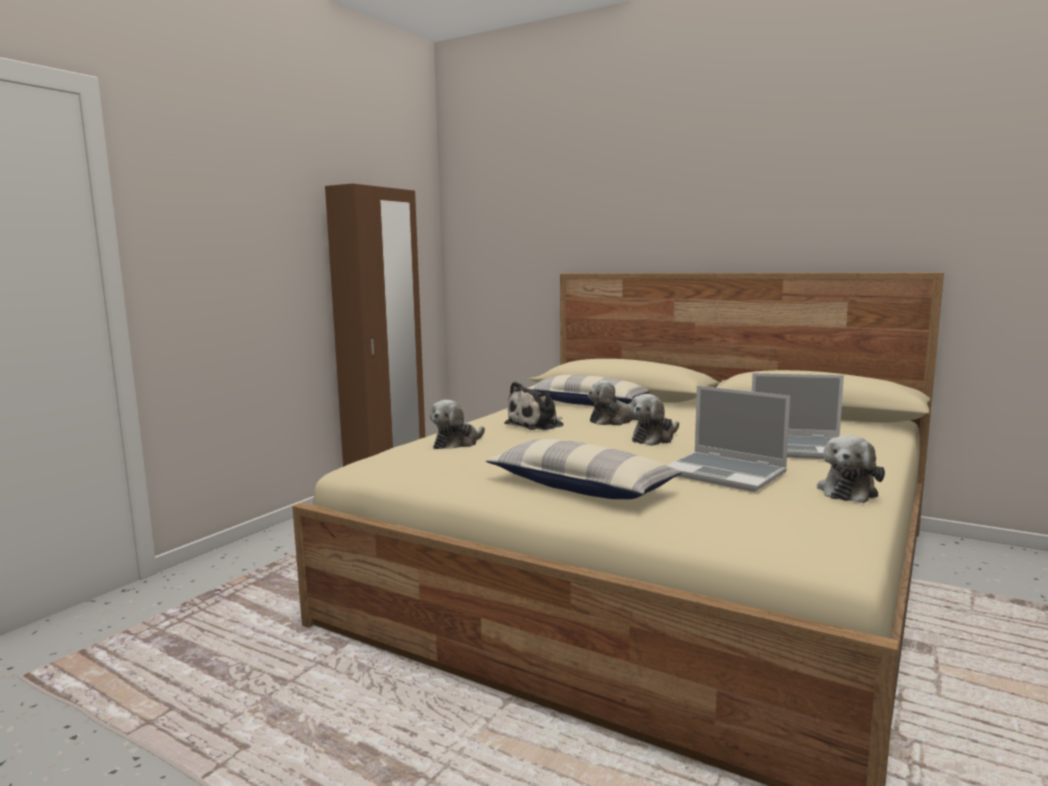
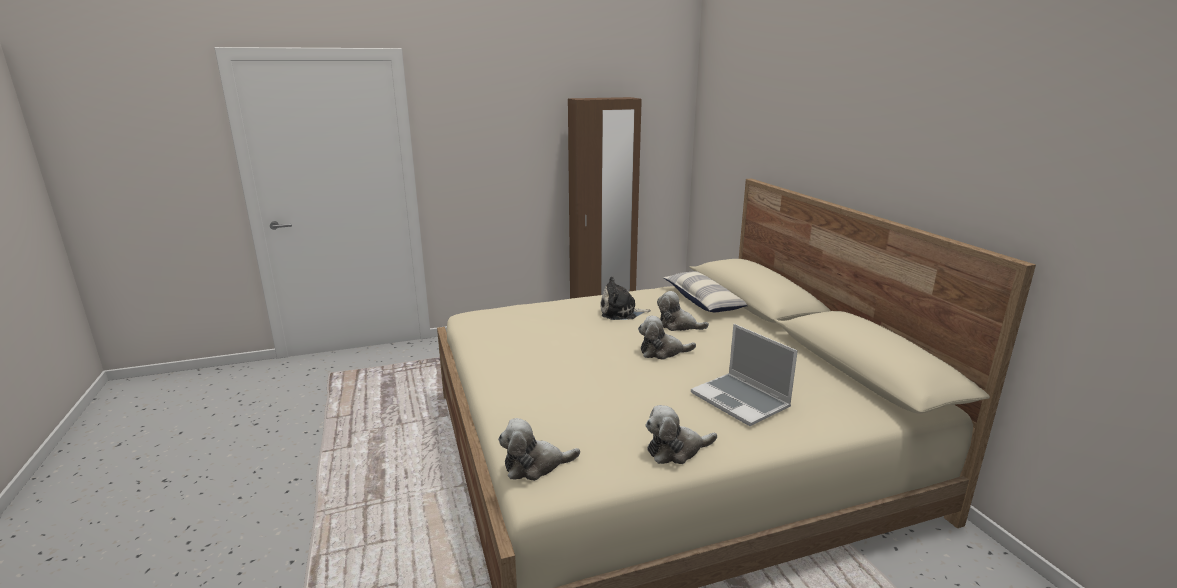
camera: 40 degrees right, 10 degrees up
(457, 445) = (539, 315): plush toy -> plush toy (535, 465)
(581, 487) = (530, 374): pillow -> none
(726, 473) = (633, 400): laptop -> none

